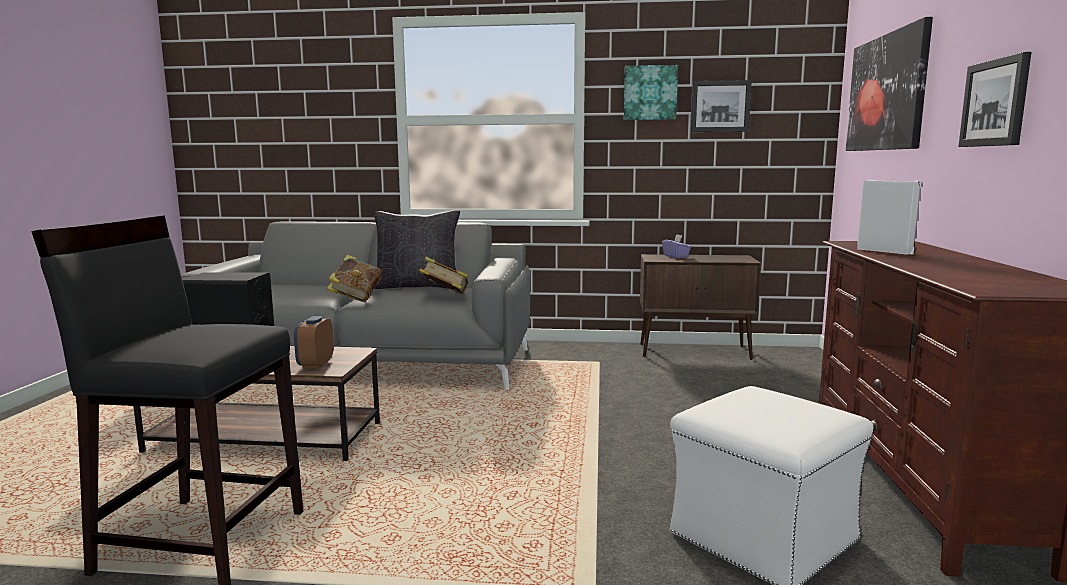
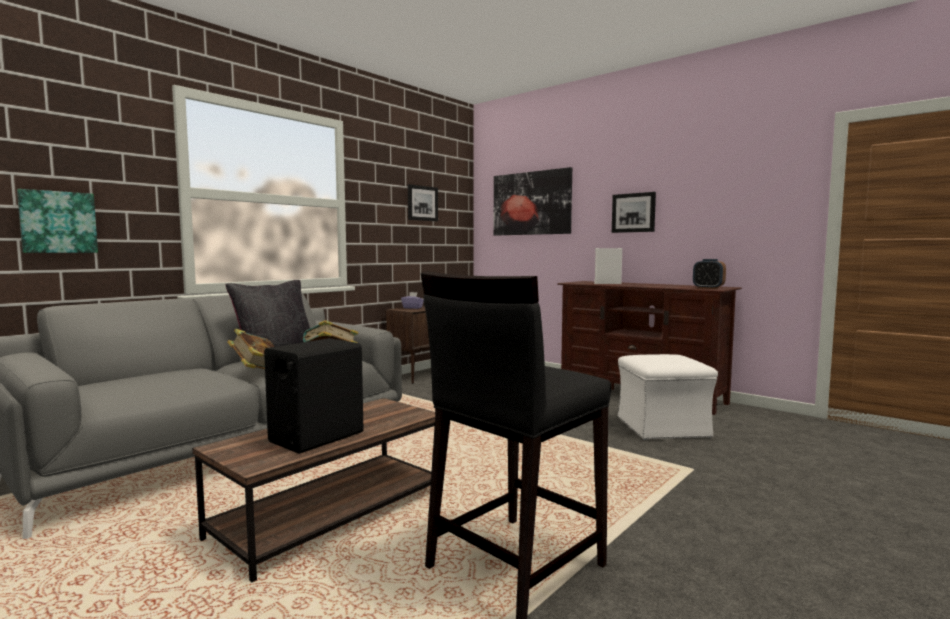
camera: 55 degrees left, 5 degrees down
(315, 364) = (393, 416): alarm clock -> alarm clock (708, 288)
(650, 93) = (384, 189): picture -> picture (58, 222)

